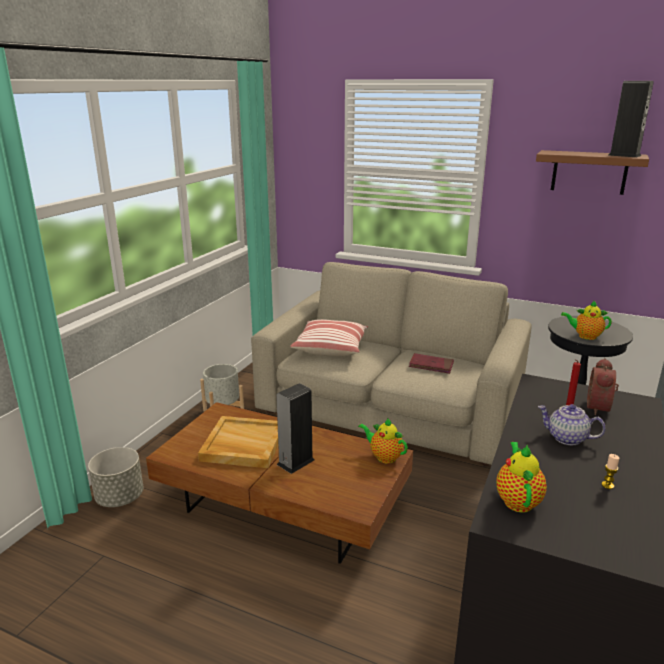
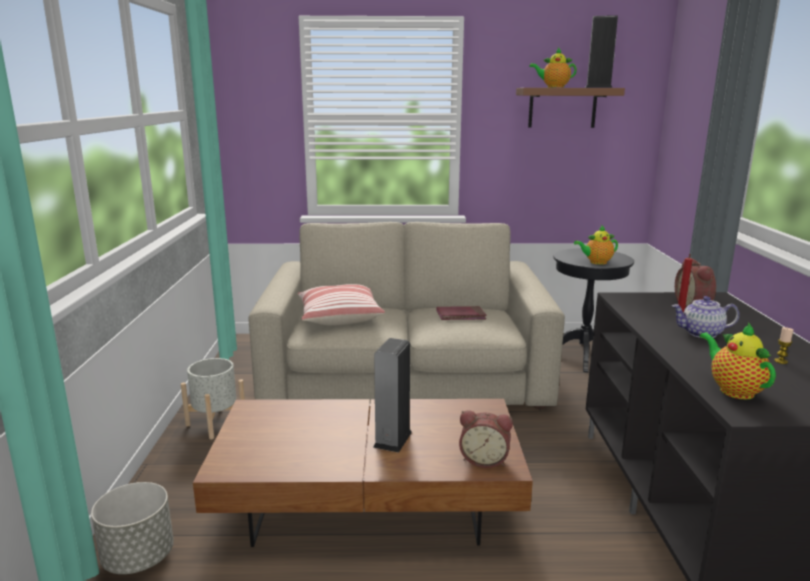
camera: 25 degrees left, 5 degrees down
(243, 445) = (312, 436): beige tray -> none
(349, 497) = (484, 459): none -> alarm clock
(384, 456) = (482, 411): teapot -> teapot (553, 87)

